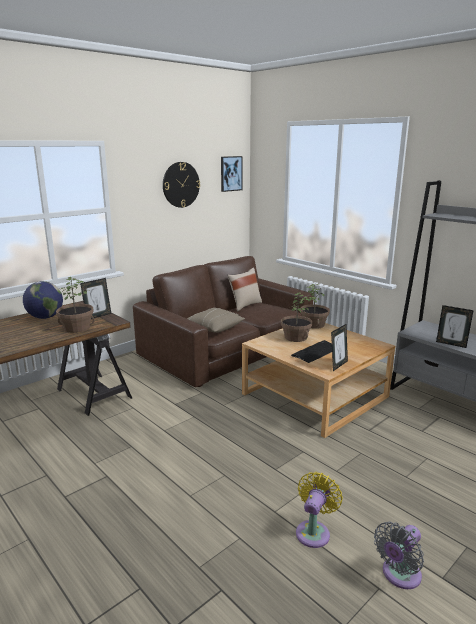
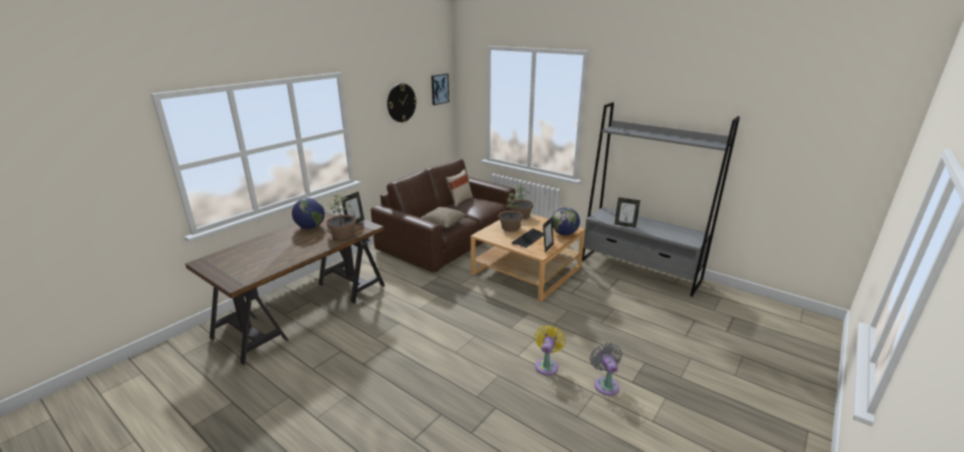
camera: 10 degrees left, 5 degrees up
(365, 349) = (564, 234): none -> globe
(399, 575) = (605, 384): grey fan -> grey fan turned 135 degrees clockwise

